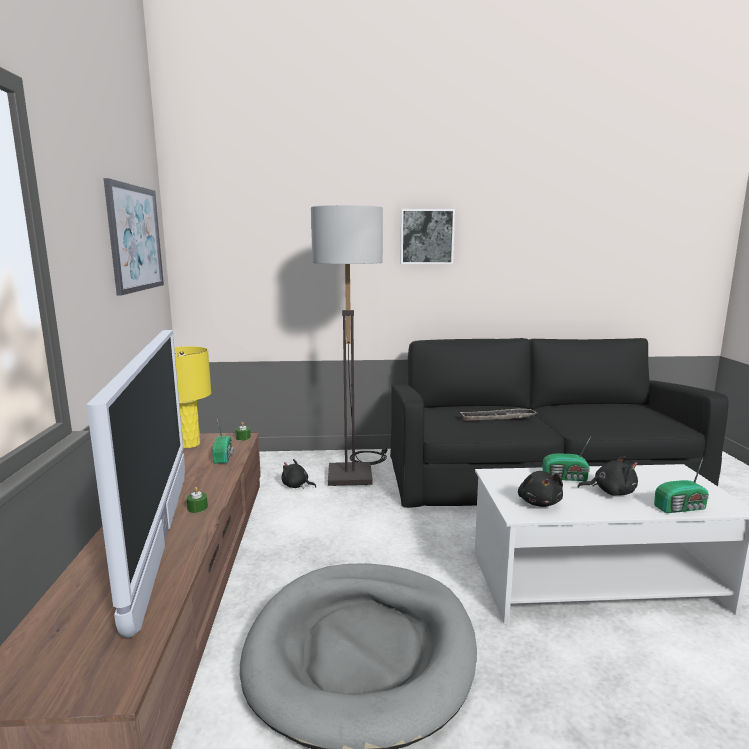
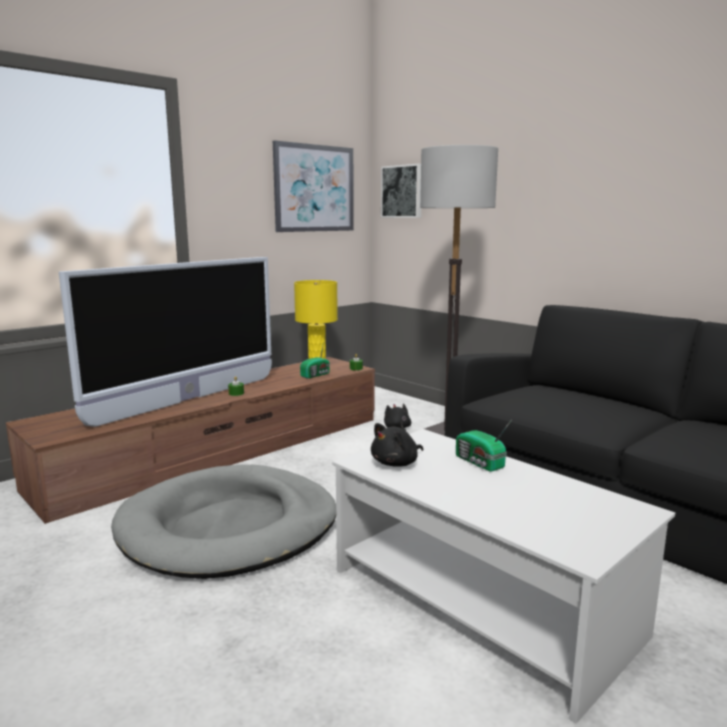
camera: 50 degrees right, 0 degrees up
(426, 236) = (593, 178): picture -> picture (402, 191)
(497, 418) = (576, 408): tray -> none
(610, 492) = (486, 487): black plush toy -> none
(682, 508) = (515, 526): radio -> none

